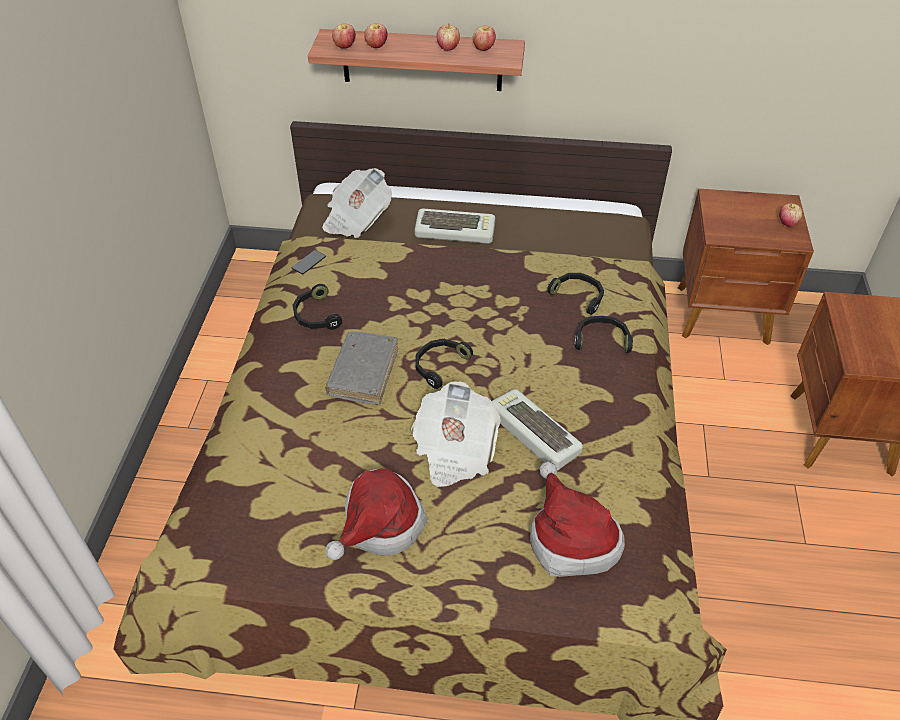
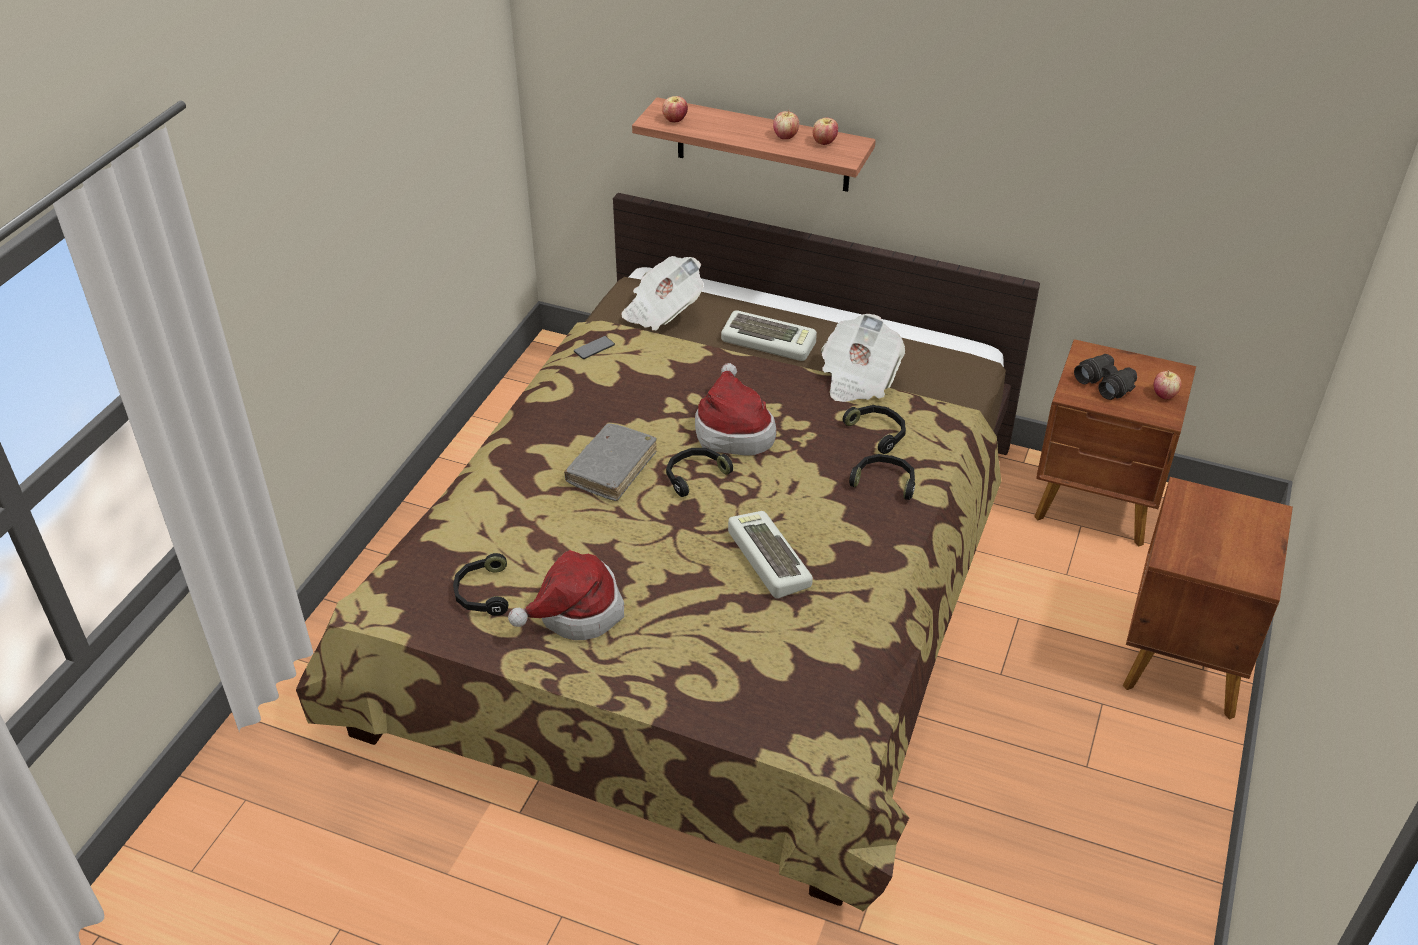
camera: 15 degrees right, 5 degrees down
(315, 316) = (582, 403): black headphones -> black headphones (481, 593)
(376, 46) = (709, 124): apple -> none
(454, 450) = (678, 559): newspaper -> newspaper (858, 378)
(570, 539) = (764, 664): hat -> hat (733, 430)
(739, 221) = (1105, 383): none -> black binoculars

